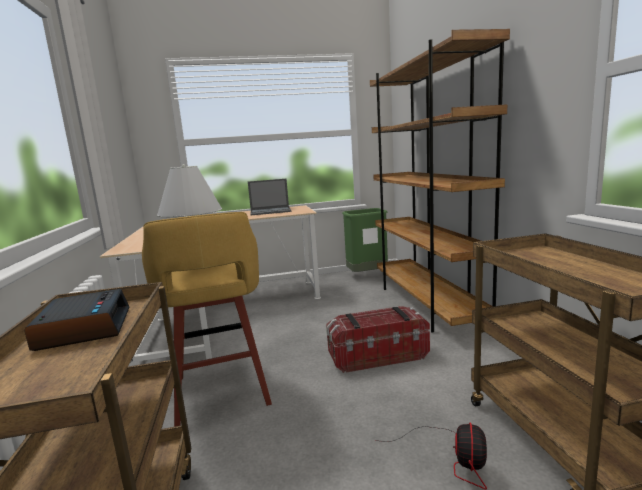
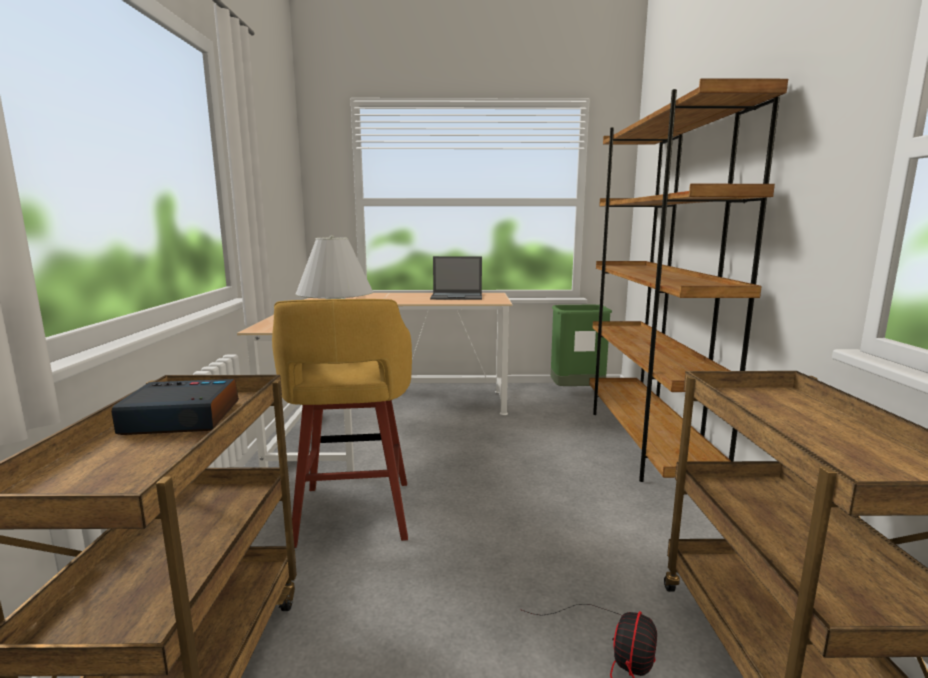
camera: 10 degrees right, 0 degrees up
(84, 328) = (180, 418): alarm clock -> alarm clock turned 90 degrees counterclockwise
(377, 356) = (557, 501): storage box -> none

